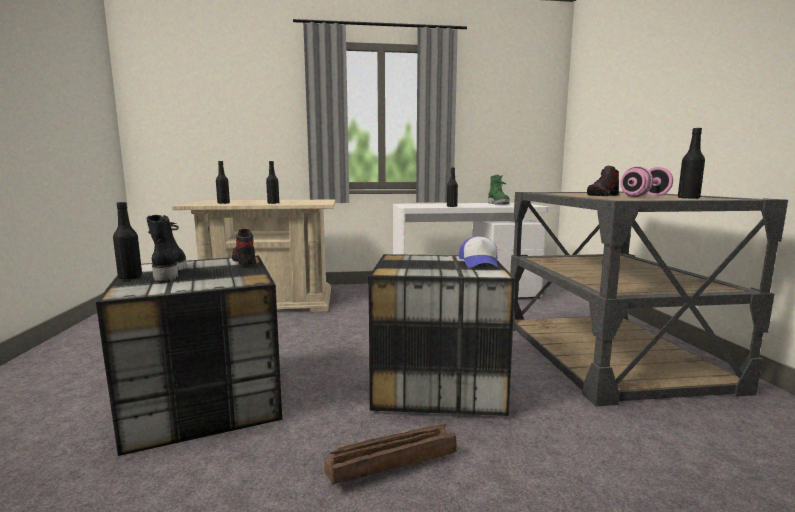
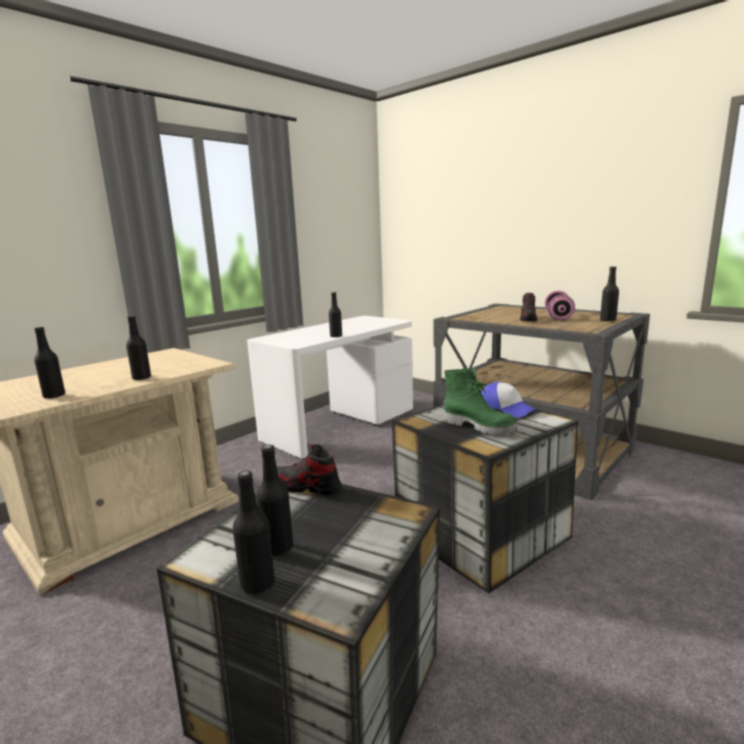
camera: 40 degrees left, 5 degrees up
(168, 272) = (278, 548): black boot -> black bottle
(392, 463) = (577, 628): crate -> none
(499, 204) = (357, 322): green boot -> green boot (479, 426)

